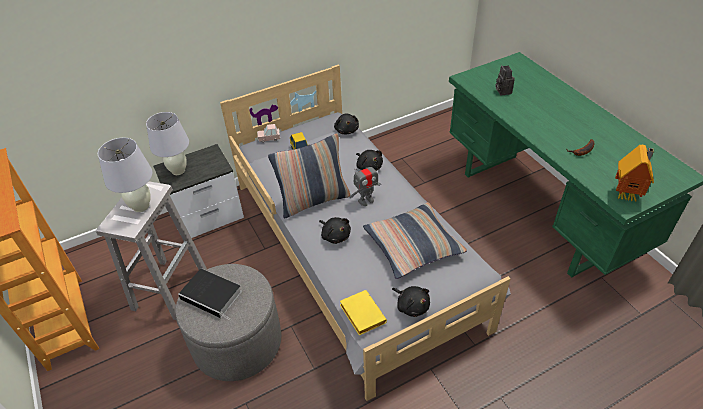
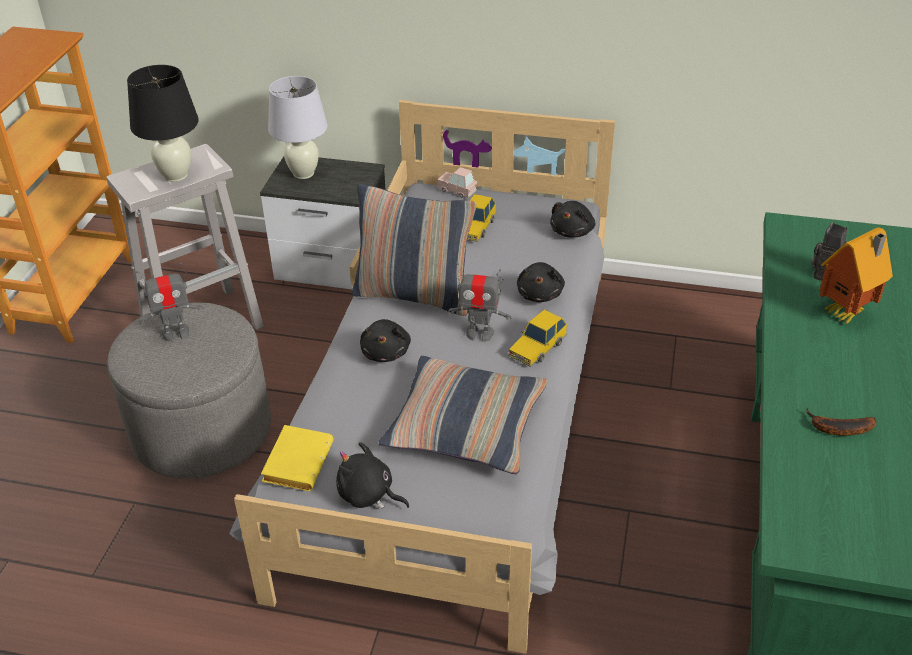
camera: 40 degrees right, 5 degrees down
(141, 206) = (175, 175): white table lamp -> black table lamp
(213, 295) = (175, 333): book -> toy robot
(398, 192) = (537, 347): none -> toy car
(411, 306) = (368, 495): black plush toy -> black plush toy turned 120 degrees clockwise
(627, 195) = (819, 534): toy house -> toy house (847, 314)

